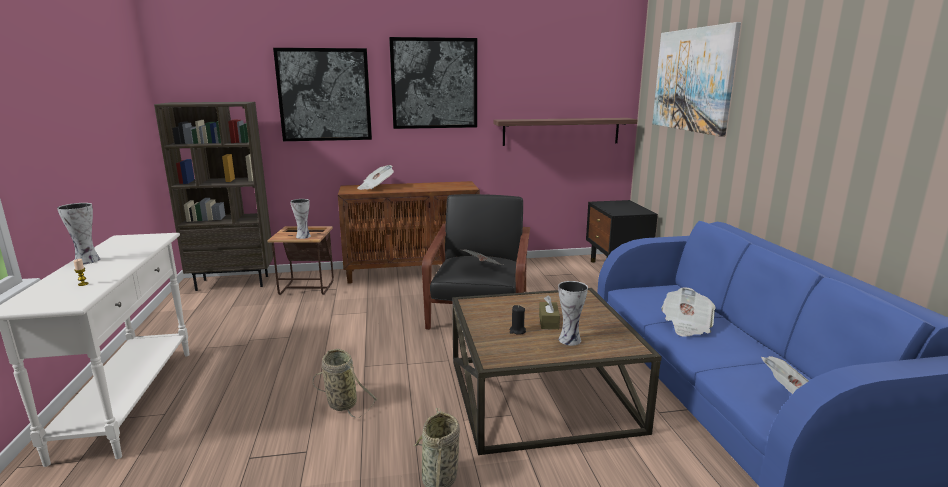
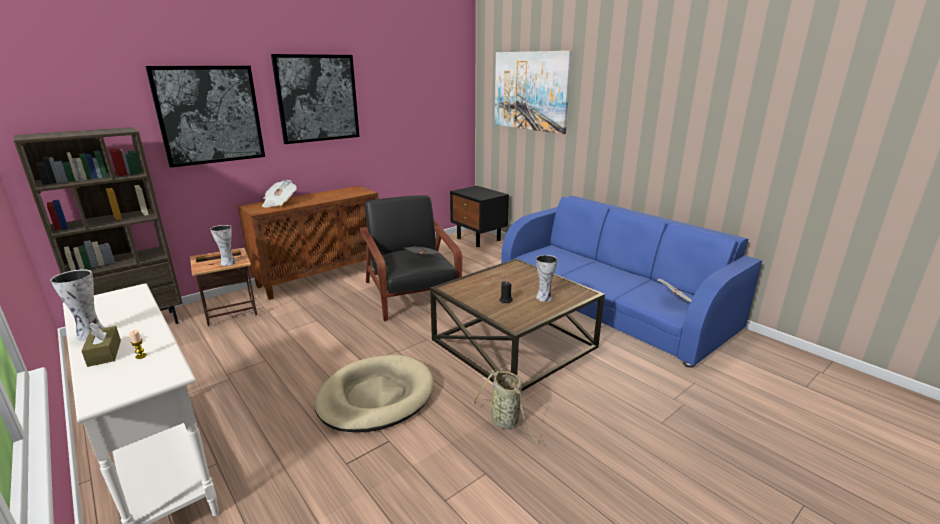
camera: 30 degrees left, 5 degrees up
(340, 402) = (376, 397): basket -> beige dog bed
(548, 321) = (517, 288): brown tissue box -> brown tissue box (104, 353)
(561, 131) = (424, 134): shelf -> none
(686, 325) = (584, 271): newspaper -> none

